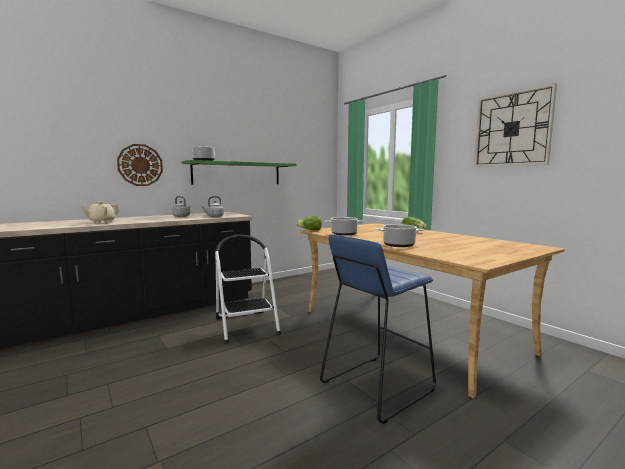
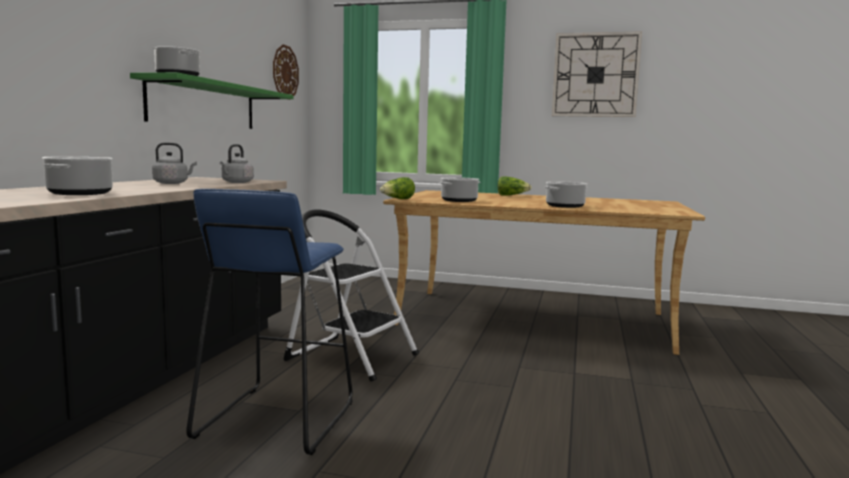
camera: 40 degrees left, 0 degrees up
(101, 222) = (80, 193): beige teapot -> cooking pot
(140, 165) = (66, 73): wall clock -> wall clock (285, 72)
(376, 386) = (604, 369): blue stool -> blue stool (275, 419)

